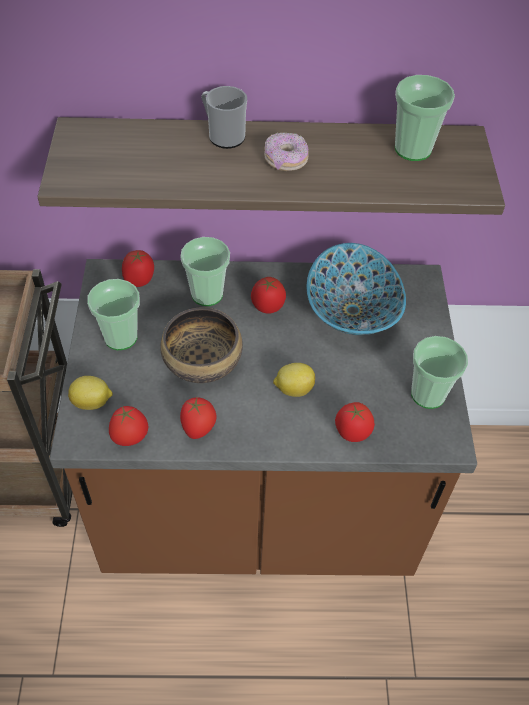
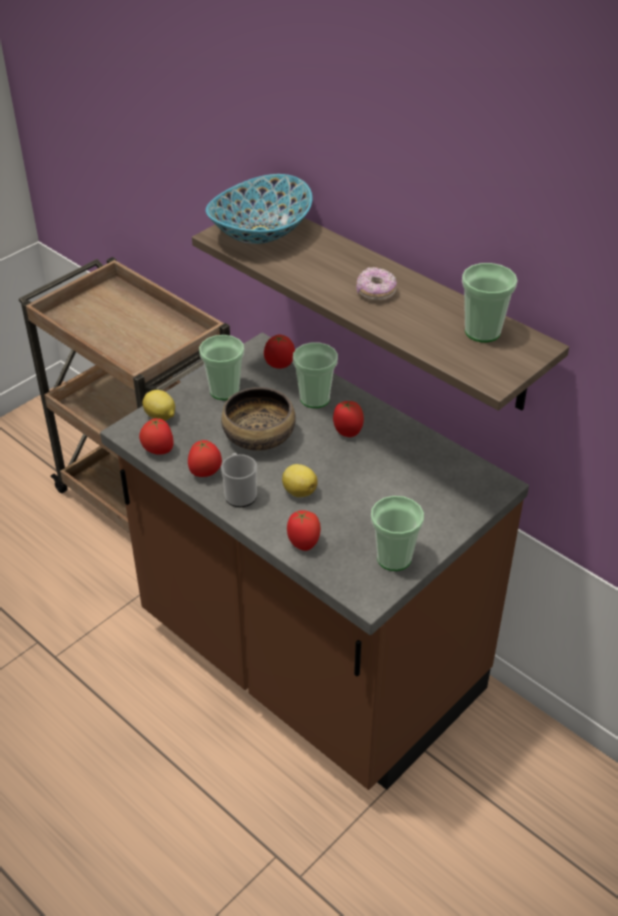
camera: 45 degrees right, 10 degrees down
(223, 136) = (354, 258): mug -> mug (239, 493)
(353, 311) = (410, 472): bowl -> bowl (261, 233)

